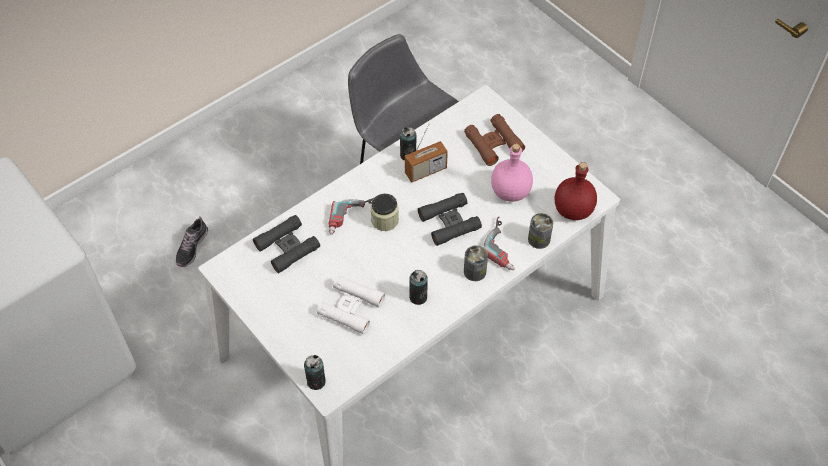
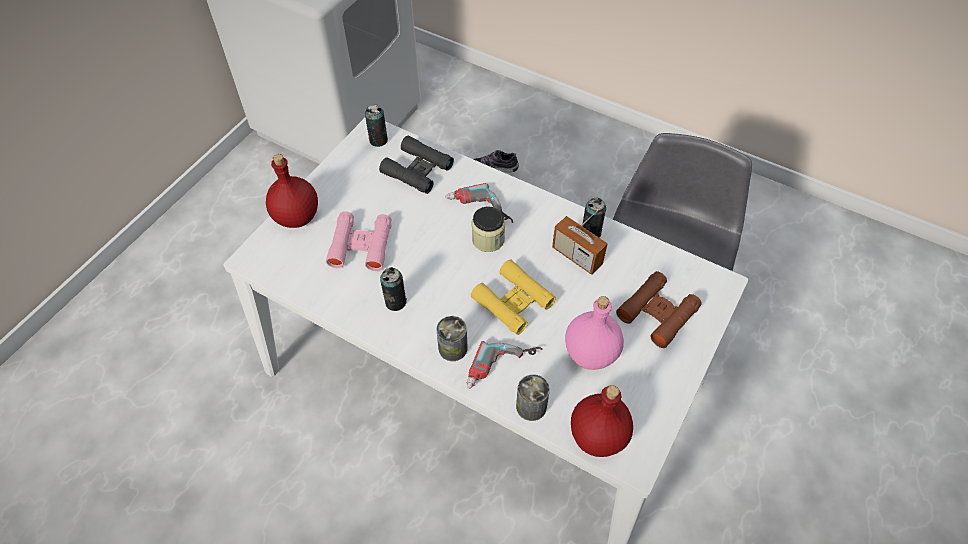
camera: 70 degrees right, 0 degrees up
(297, 348) = (297, 217): none -> red bottle
(316, 381) = (261, 245): can -> can (378, 140)
(351, 308) = (361, 245): white binoculars -> pink binoculars
(449, 222) = (513, 301): black binoculars -> yellow binoculars

